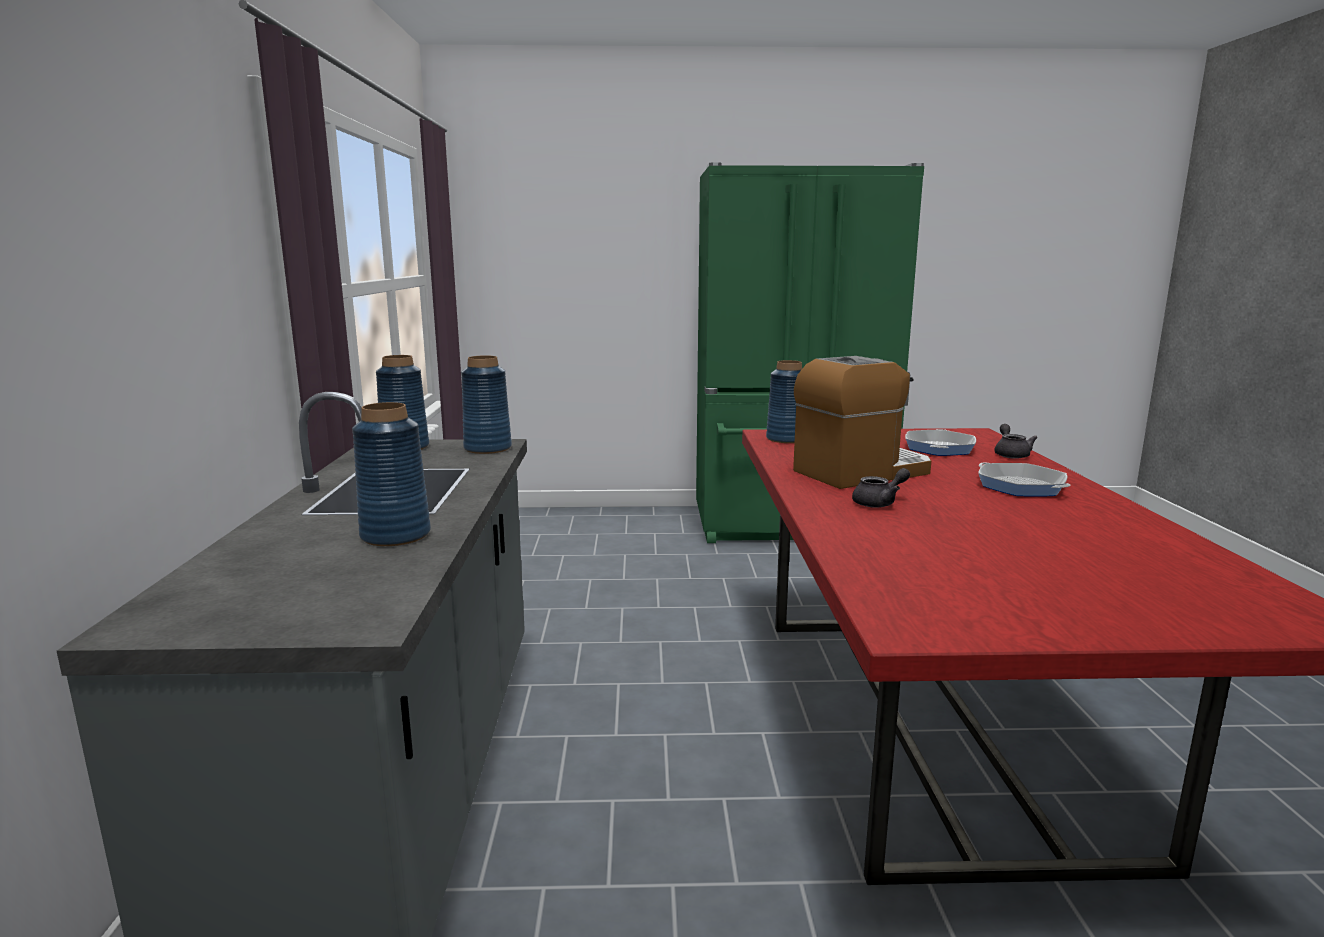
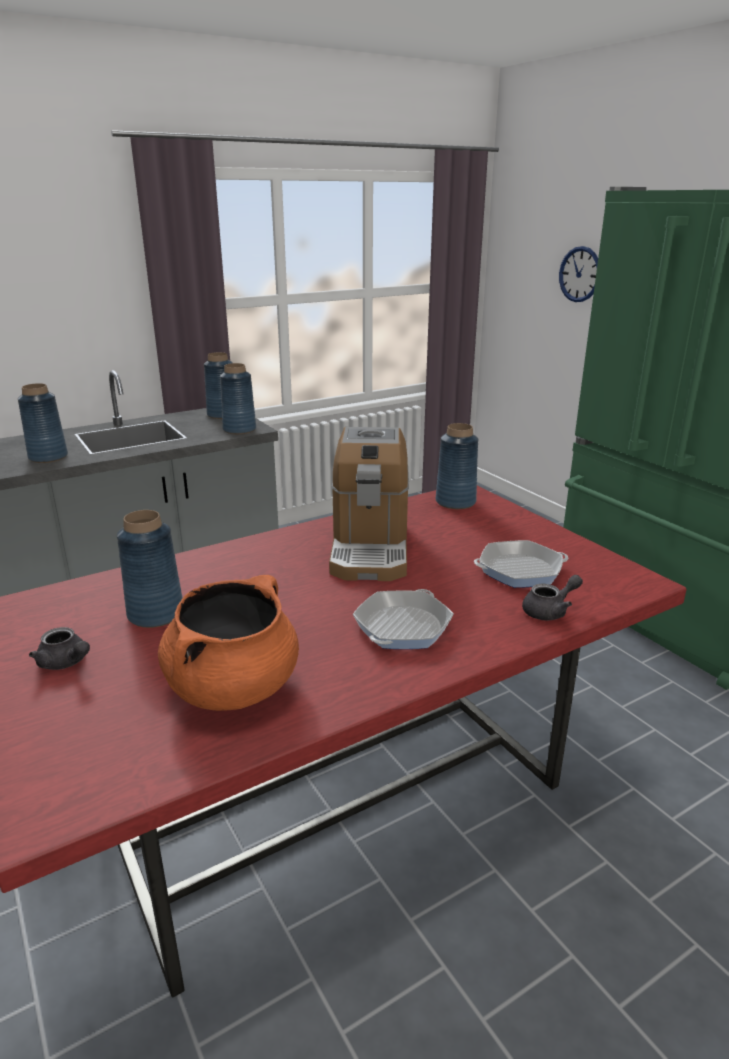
camera: 60 degrees right, 10 degrees up
(580, 255) = (580, 274): none -> wall clock
(861, 472) = (370, 548): coffee machine -> coffee machine turned 60 degrees clockwise
(879, 503) = (274, 568): grey teapot -> grey teapot (66, 663)
(956, 553) = (156, 614): none -> blue vase
(1113, 542) = (234, 687): none -> orange cooking pot

